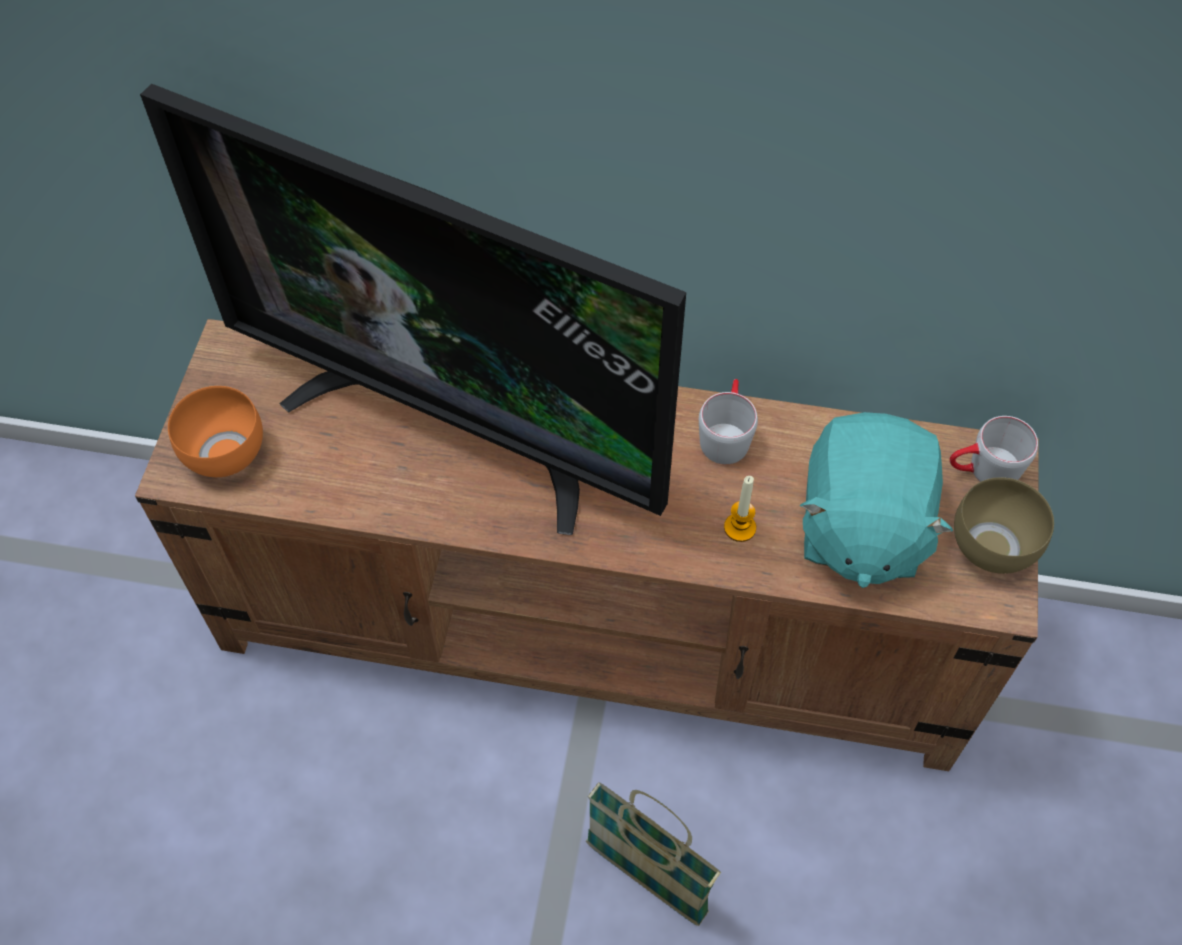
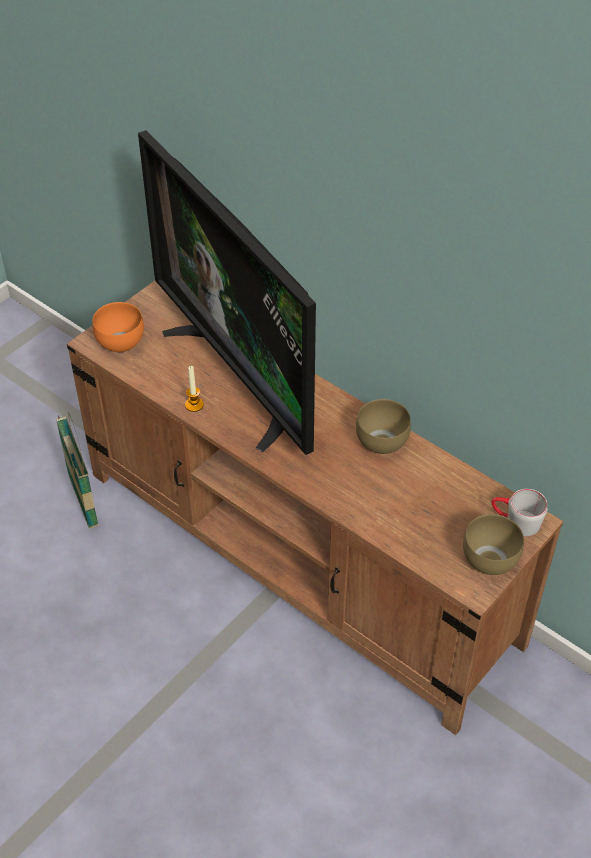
camera: 30 degrees right, 10 degrees down
(646, 879) = (238, 698): basket -> basket (83, 501)
(725, 433) = (381, 441): grey mug -> brown bowl
(740, 528) = (354, 488): candle -> candle (194, 405)
(860, 527) = (421, 517): turquoise plush toy -> none

